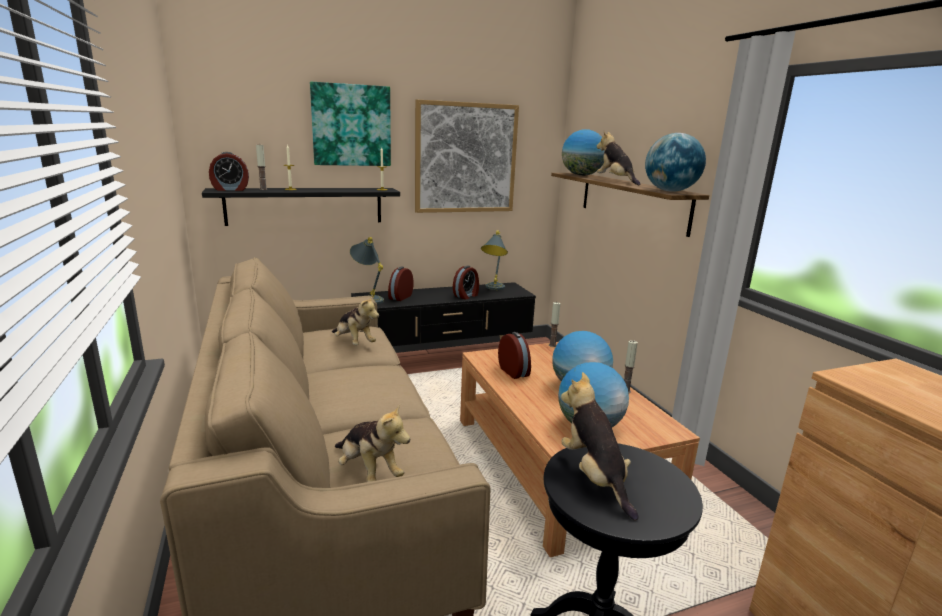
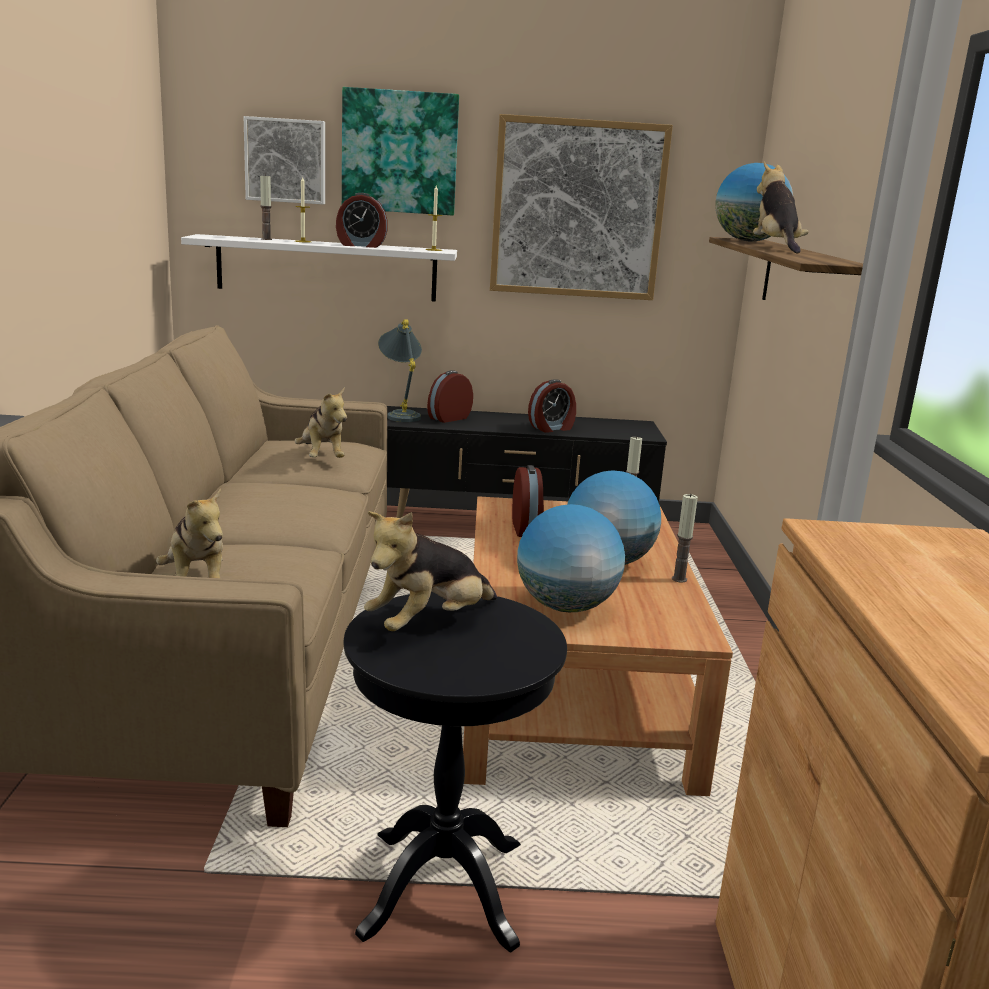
camera: 20 degrees right, 0 degrees up
(230, 189) = (223, 237): alarm clock -> alarm clock (361, 245)
(270, 133) = (286, 161): none -> picture
(305, 206) = (327, 268): black shelf -> white shelf
(493, 289) = (605, 425): grey table lamp -> none
(594, 477) = (429, 623): plush toy -> plush toy turned 135 degrees counterclockwise
(670, 191) = (821, 260): globe -> none

